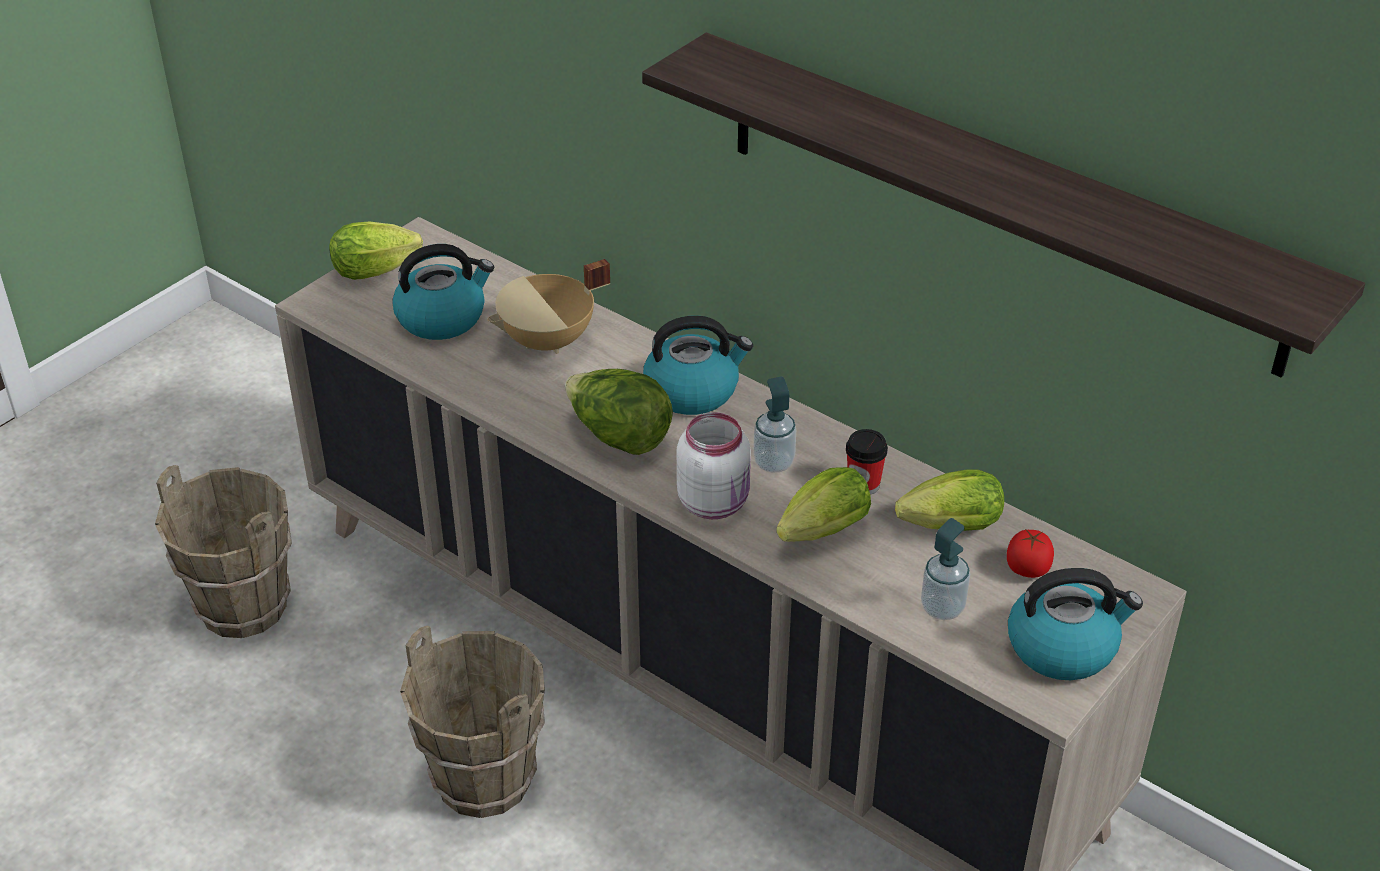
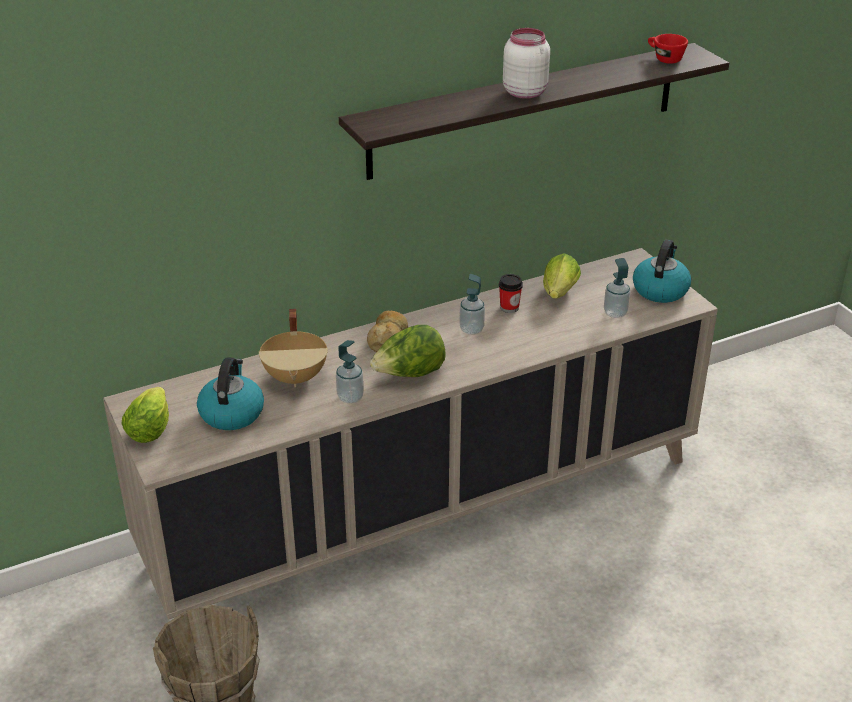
camera: 65 degrees left, 5 degrees down
(485, 779) = (457, 626): brown bucket -> none
(533, 401) = (350, 397): none -> soap dispenser
(693, 390) = (388, 338): kettle -> bread
(715, 502) = (489, 357): white jar -> white jar (524, 92)
(819, 534) = (538, 332): lettuce -> none
(1027, 568) = (602, 281): tomato -> none
(1239, 263) = (664, 59): none -> red cup

